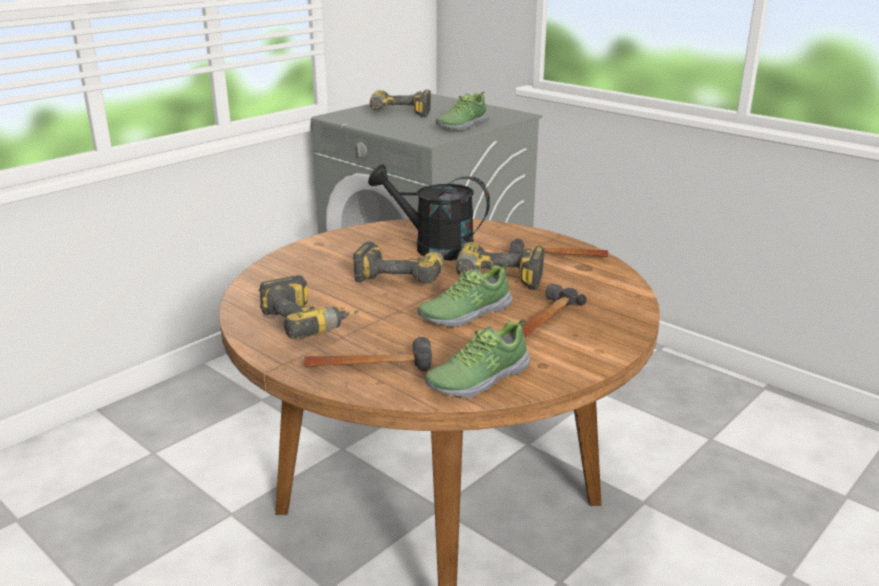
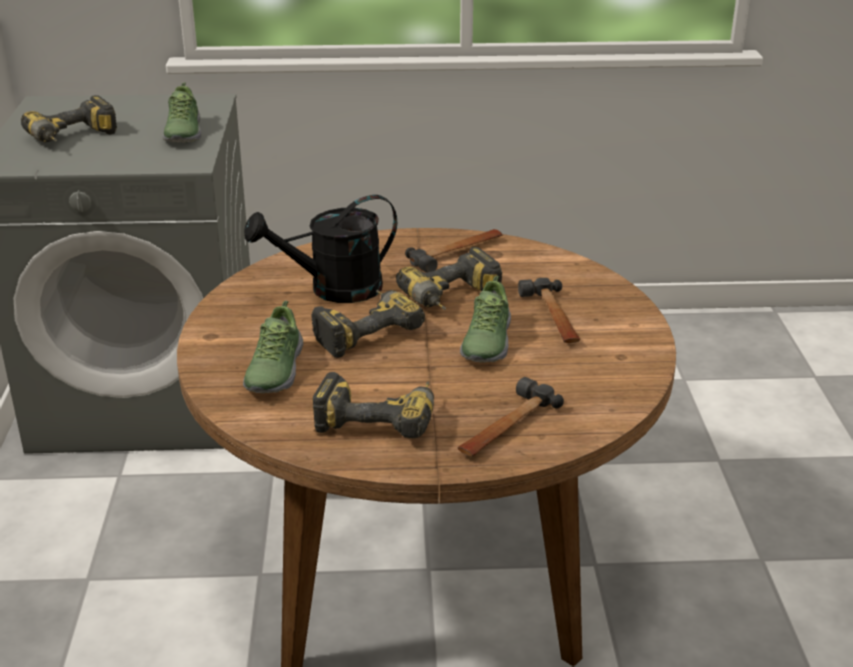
camera: 45 degrees left, 5 degrees up
(477, 378) = (600, 392): shoe -> shoe (274, 370)

